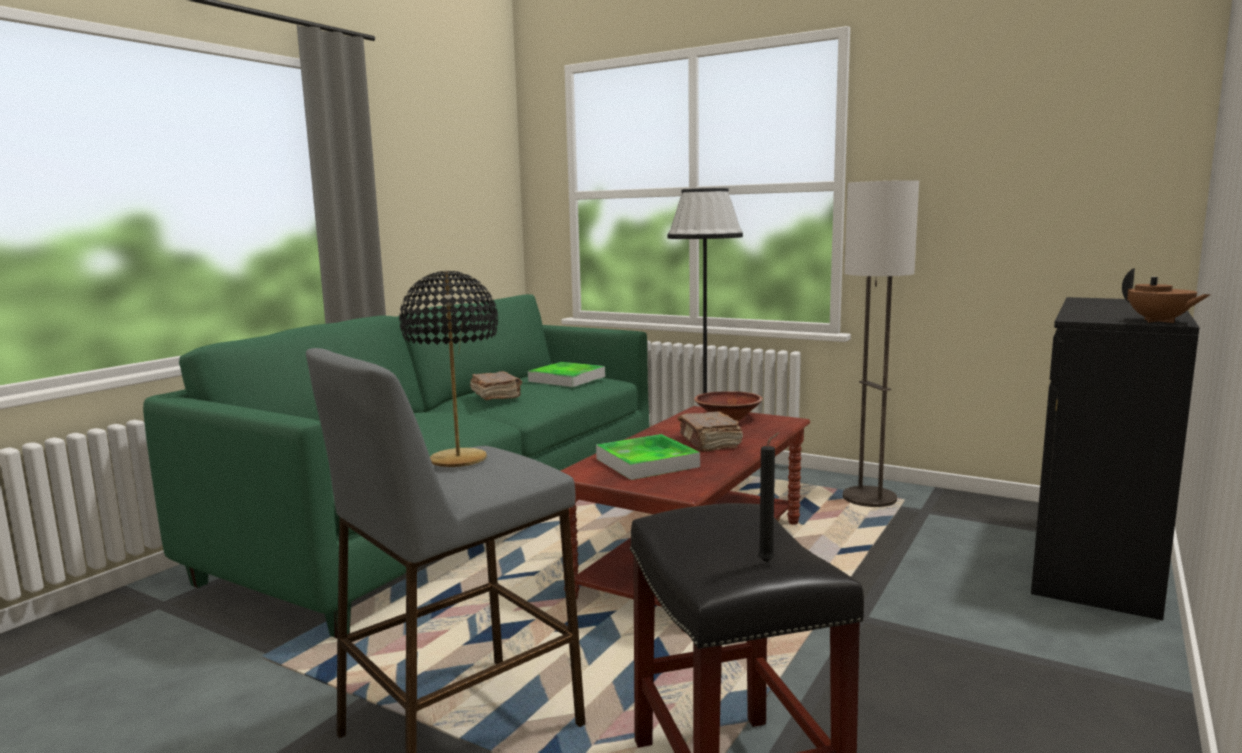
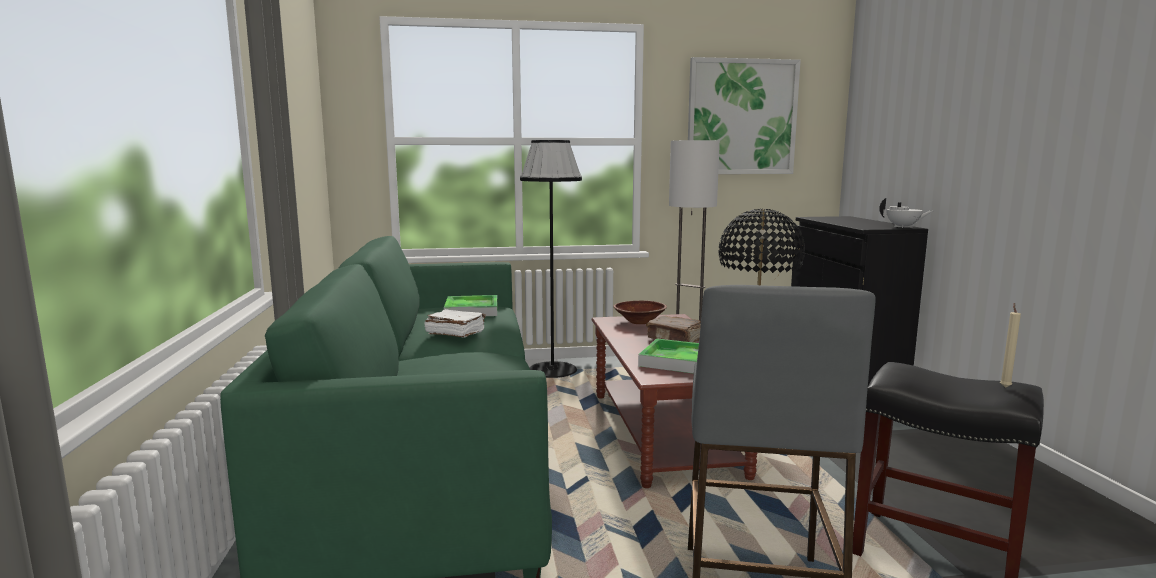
camera: 40 degrees left, 0 degrees up
(496, 396) = (455, 333): brown book -> white book
(768, 561) = (1005, 387): black candle -> beige candle
(1001, 142) = (741, 117): none -> picture
(1159, 321) = (903, 227): brown teapot -> white teapot

